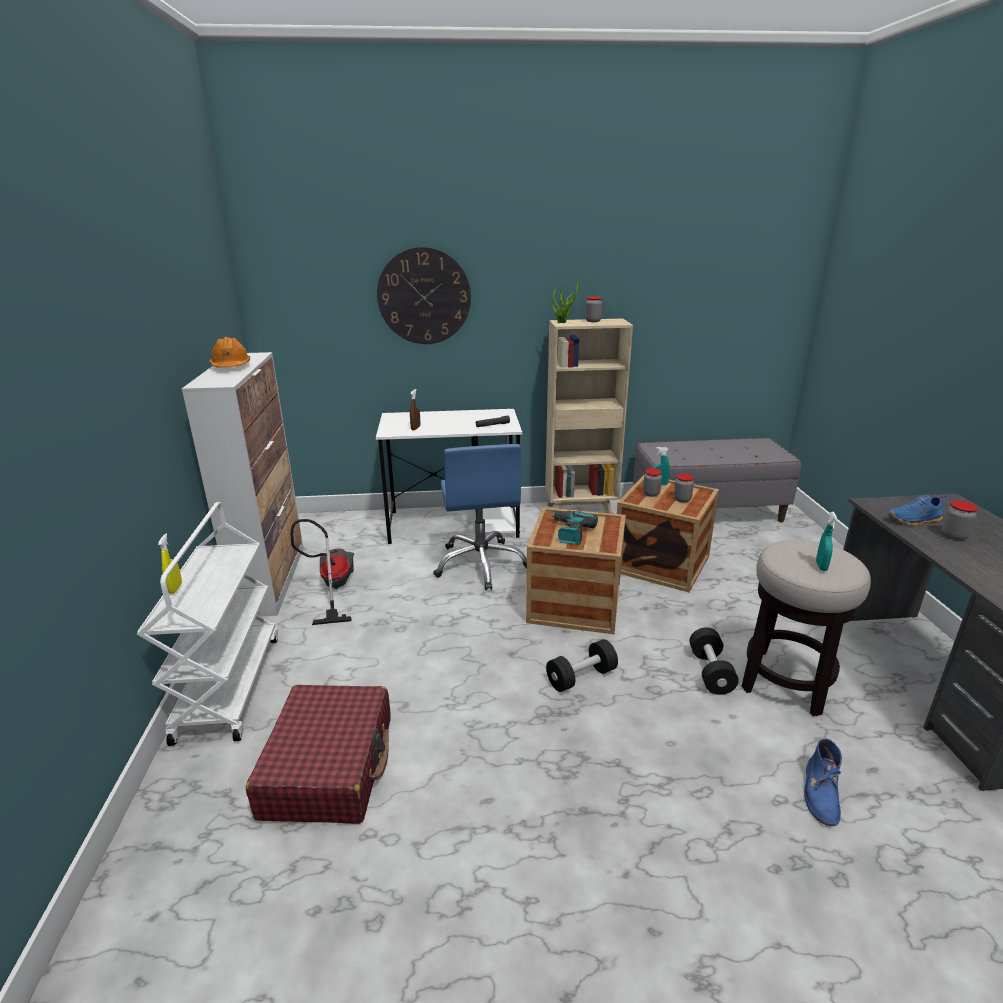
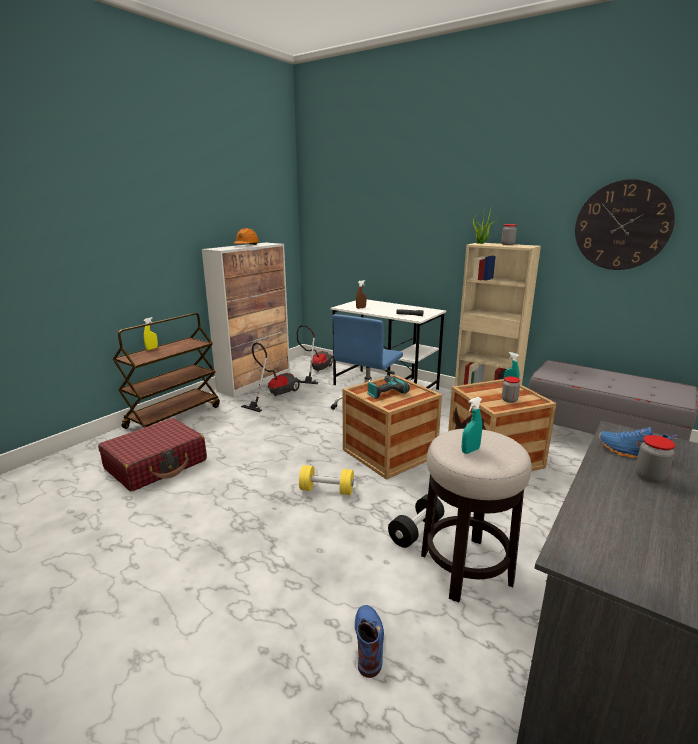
camera: 40 degrees right, 5 degrees down
(228, 685) = (174, 416): white cart -> brown cart
(334, 532) = (316, 371): none -> vacuum cleaner
(424, 296) = (395, 219): wall clock -> wall clock (622, 225)
(581, 677) = (327, 490): black dumbbell -> yellow dumbbell
(651, 494) = (490, 390): jar -> none
(821, 793) = (368, 641): blue boot -> blue boot turned 120 degrees clockwise

